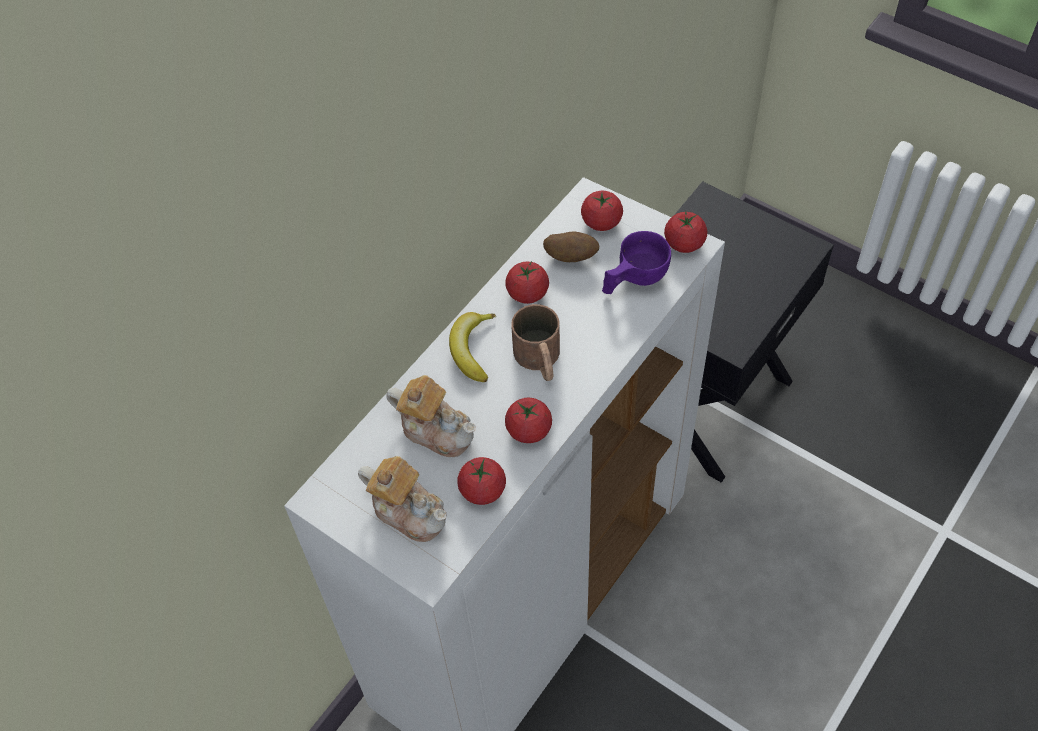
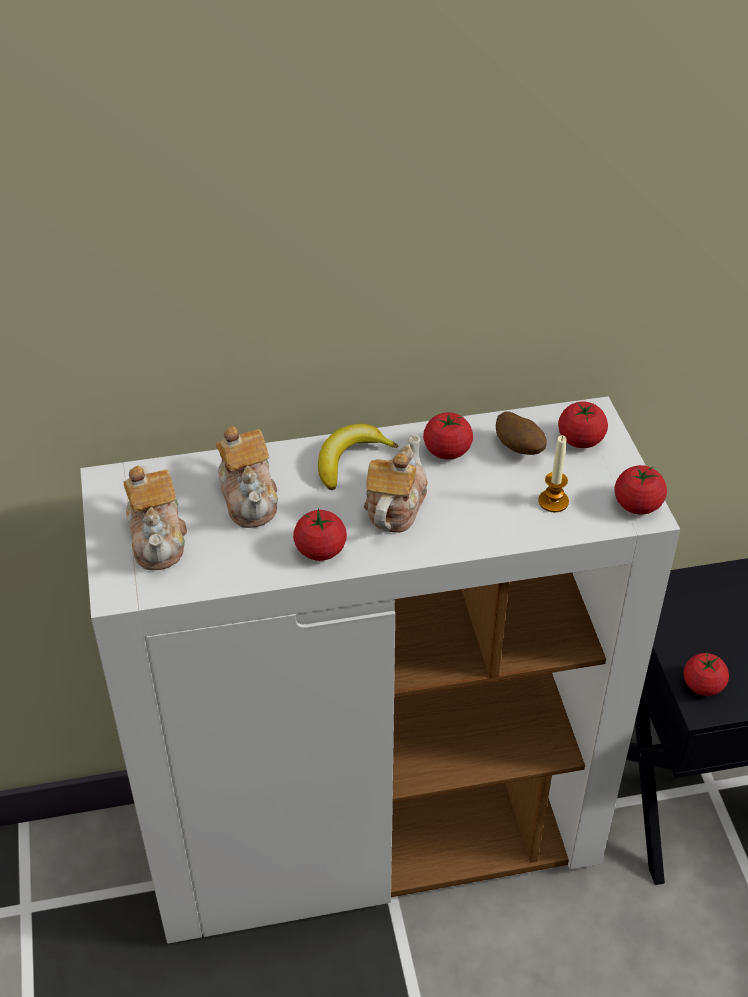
camera: 40 degrees right, 10 degrees down
(482, 490) = (230, 565): tomato -> tomato (702, 685)
(540, 360) = (394, 506): brown mug -> teapot
(633, 280) = (553, 501): purple cup -> candle

